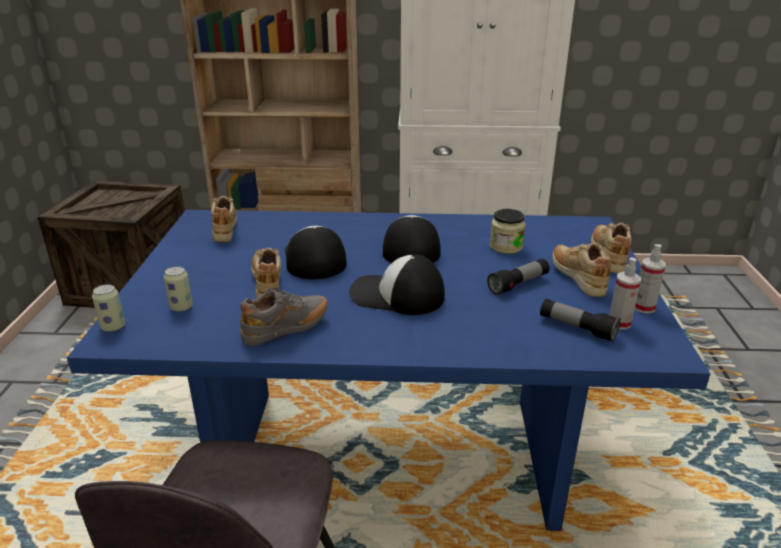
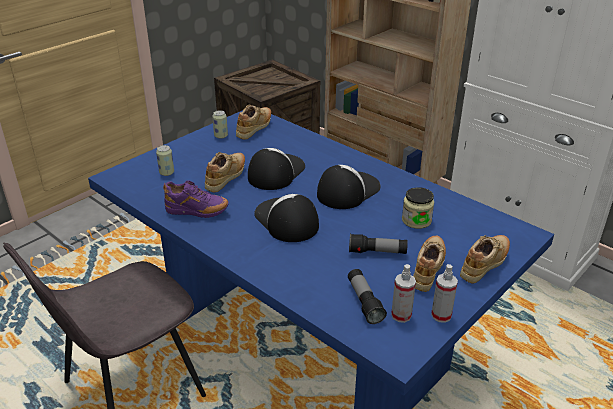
camera: 40 degrees right, 5 degrees up
(113, 327) = (124, 170): can -> can (221, 136)
(287, 329) = (197, 212): grey shoe -> purple shoe

